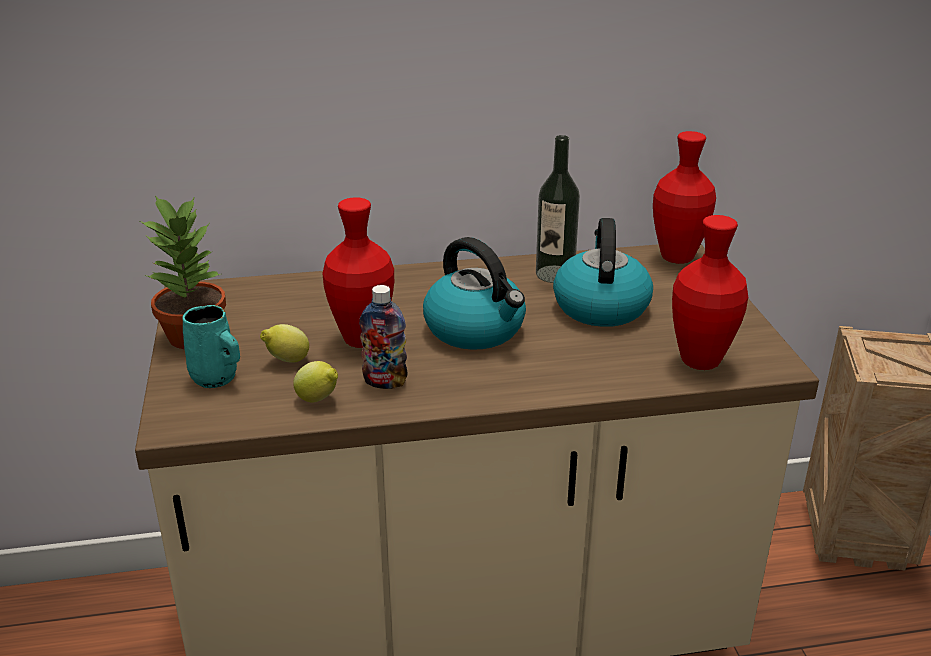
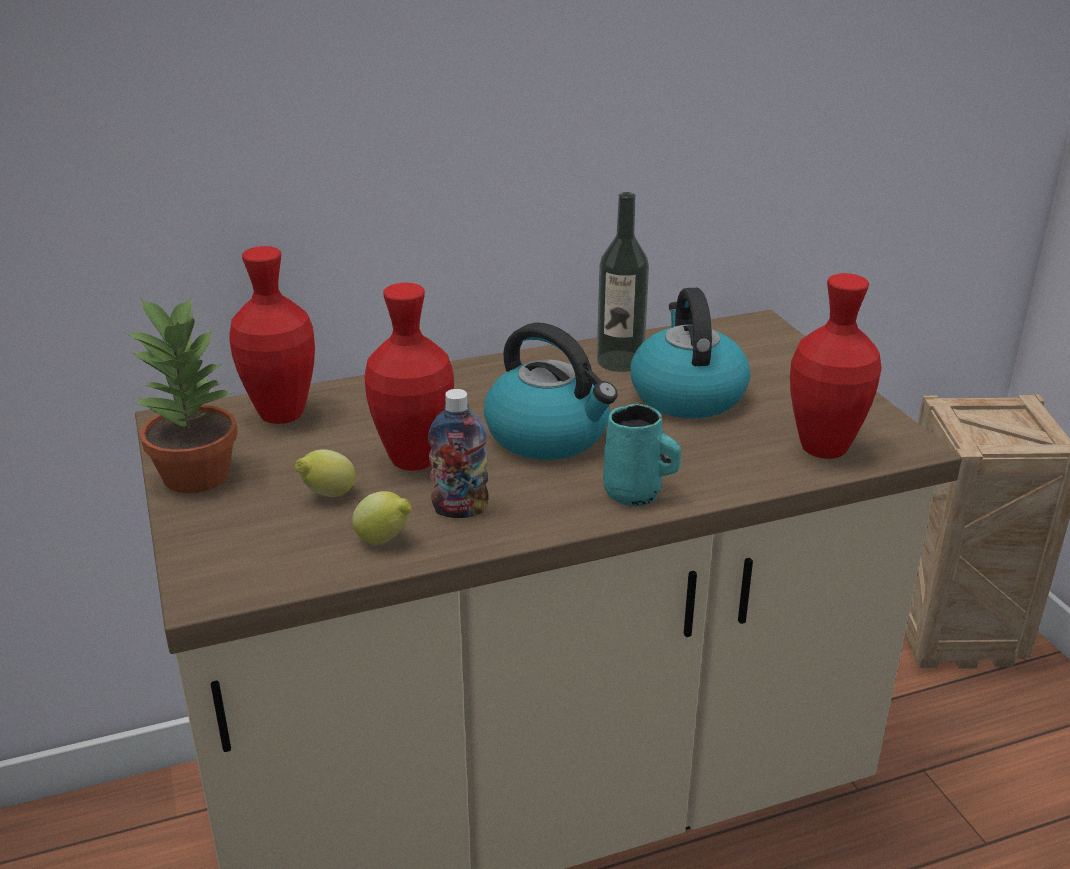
camera: 10 degrees left, 0 degrees up
(216, 378) = (243, 526): turquoise mug -> turquoise mug (635, 494)
(677, 257) = (754, 330): red vase -> red vase (281, 415)

